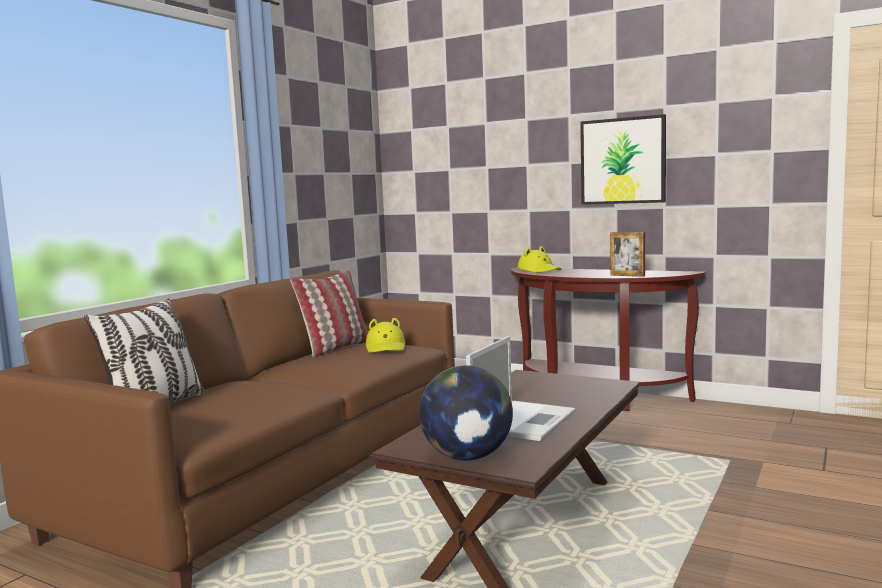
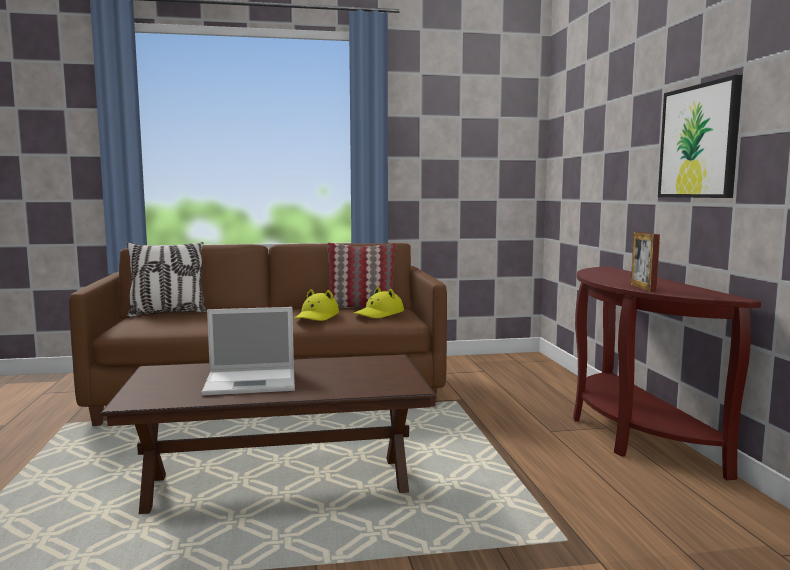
camera: 50 degrees right, 0 degrees up
(467, 457) = (147, 386): globe -> none
(539, 270) = (608, 271): yellow hat -> yellow hat (317, 316)

